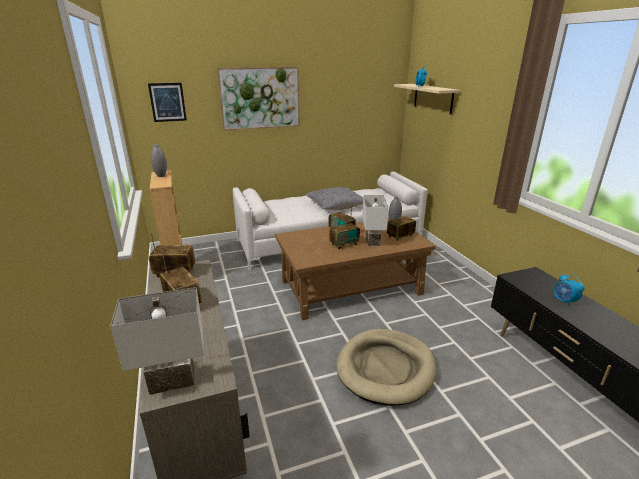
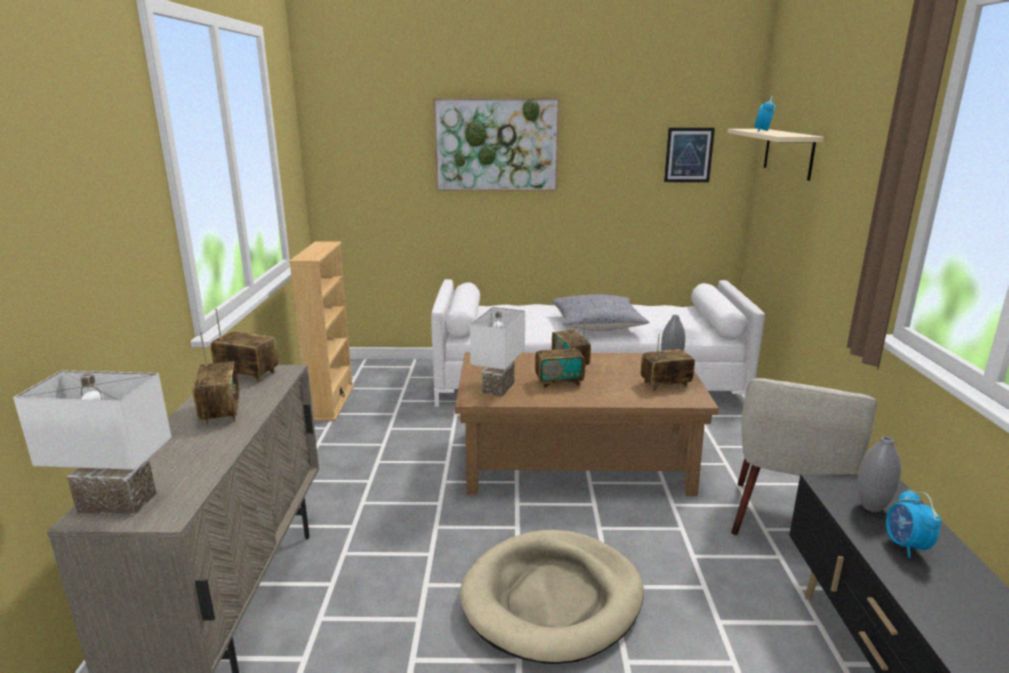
camera: 20 degrees right, 5 degrees down
(161, 176) = (320, 247): grey vase -> grey vase (871, 507)
(167, 102) = (360, 146): picture -> picture (688, 155)
(374, 241) = (613, 385): white table lamp -> white table lamp (500, 388)
(470, 298) = (785, 519): none -> beige armchair

